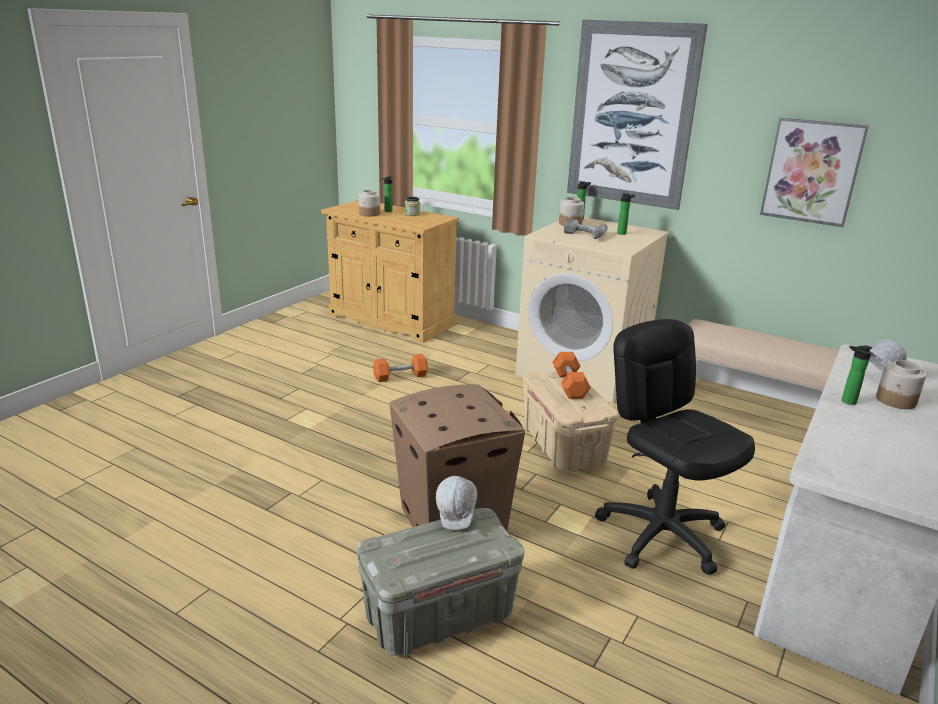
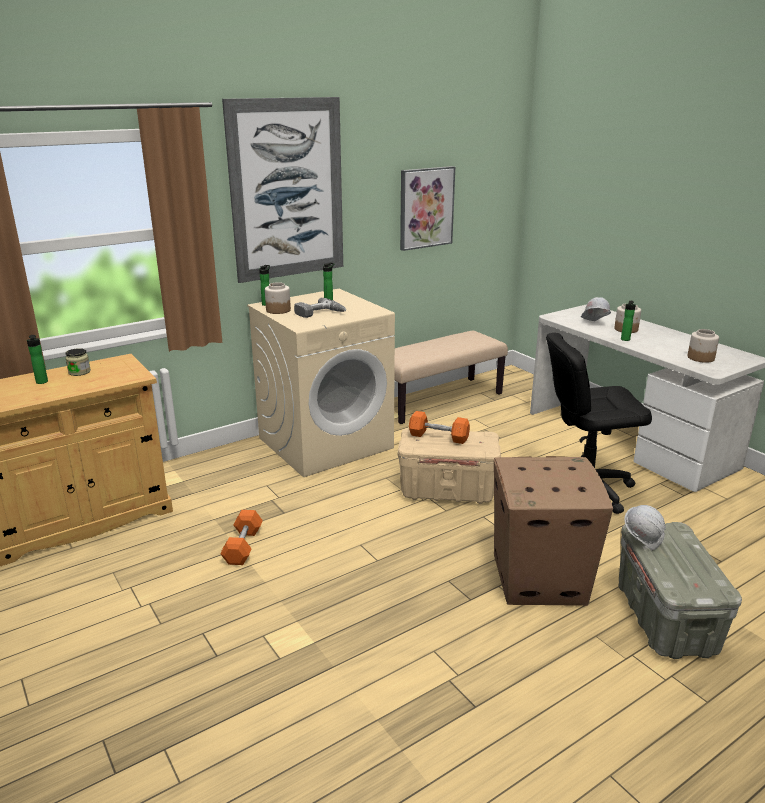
camera: 65 degrees left, 0 degrees up
(369, 214) = (38, 394): jar -> jar (701, 358)

